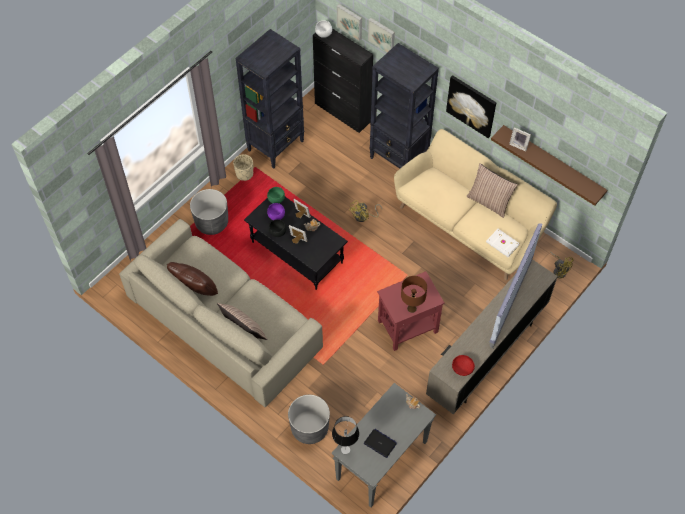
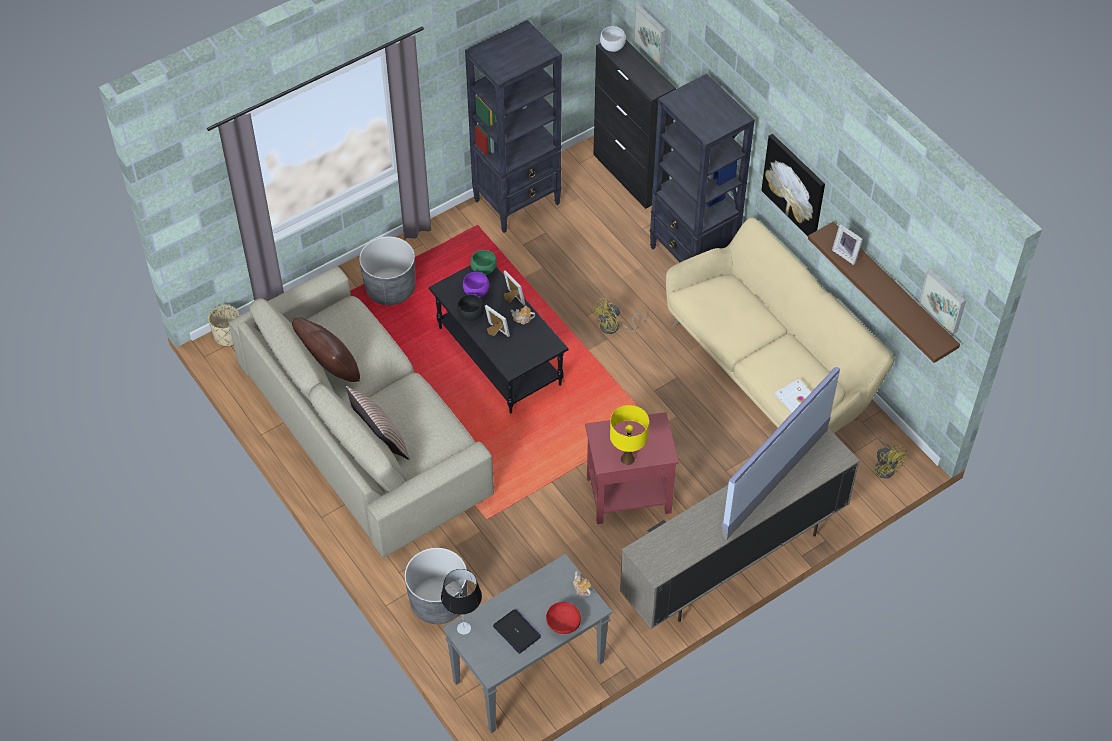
camera: 15 degrees right, 5 degrees down
(244, 174) = (459, 231): beige planter -> beige planter (227, 335)
(382, 35) = (689, 60): picture -> picture (944, 300)
(411, 308) = (627, 459): brown table lamp -> yellow table lamp
(462, 368) = (671, 557): red bowl -> red bowl (563, 623)
(489, 202) = (799, 340): pillow -> none

